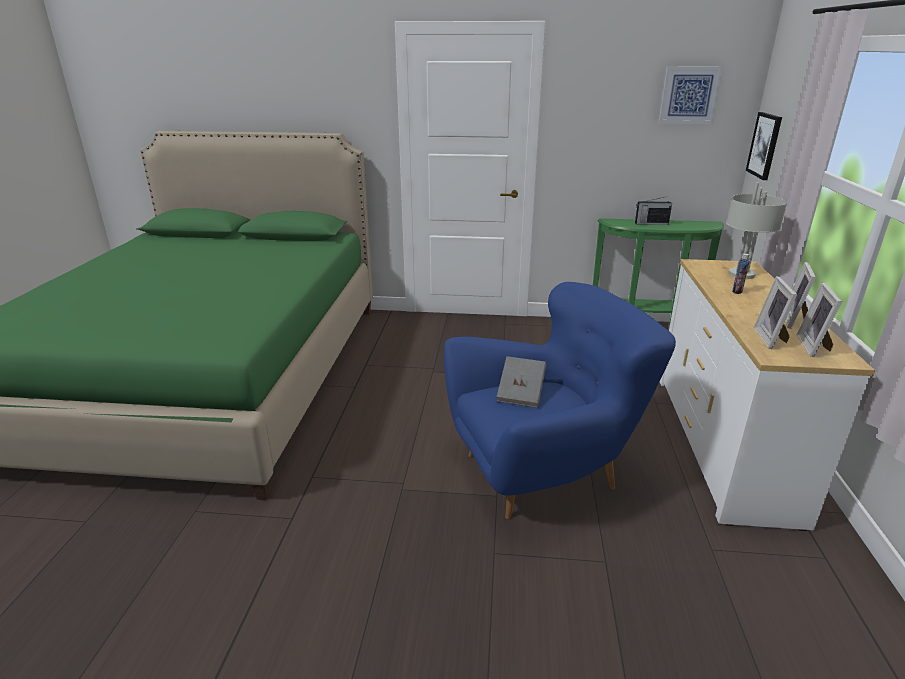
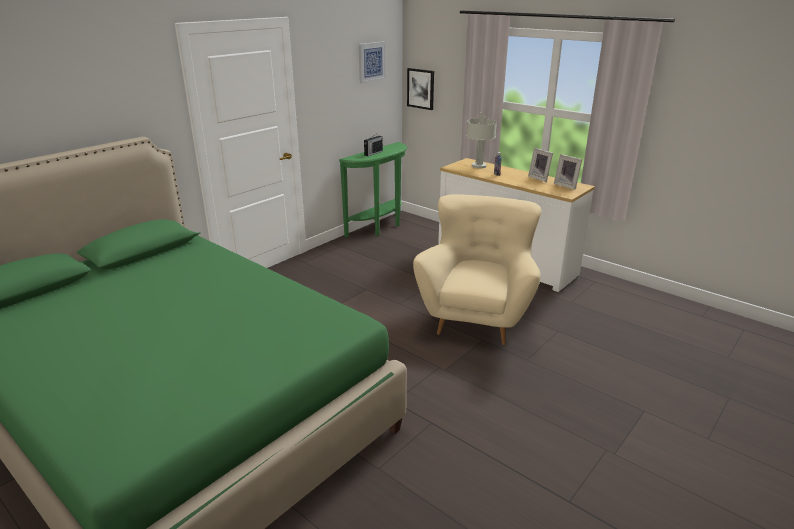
camera: 55 degrees left, 0 degrees up
(521, 393) = (466, 272): grey book -> none
(543, 471) = (477, 317): blue armchair -> beige armchair
(772, 339) = (552, 188): picture frame -> none

